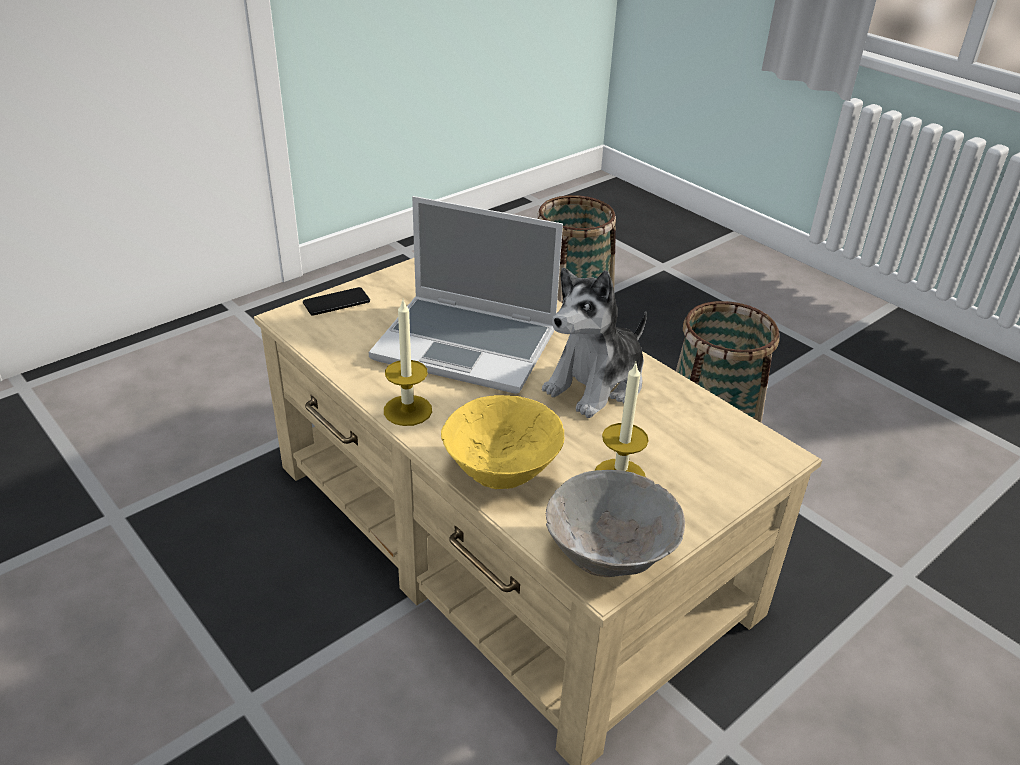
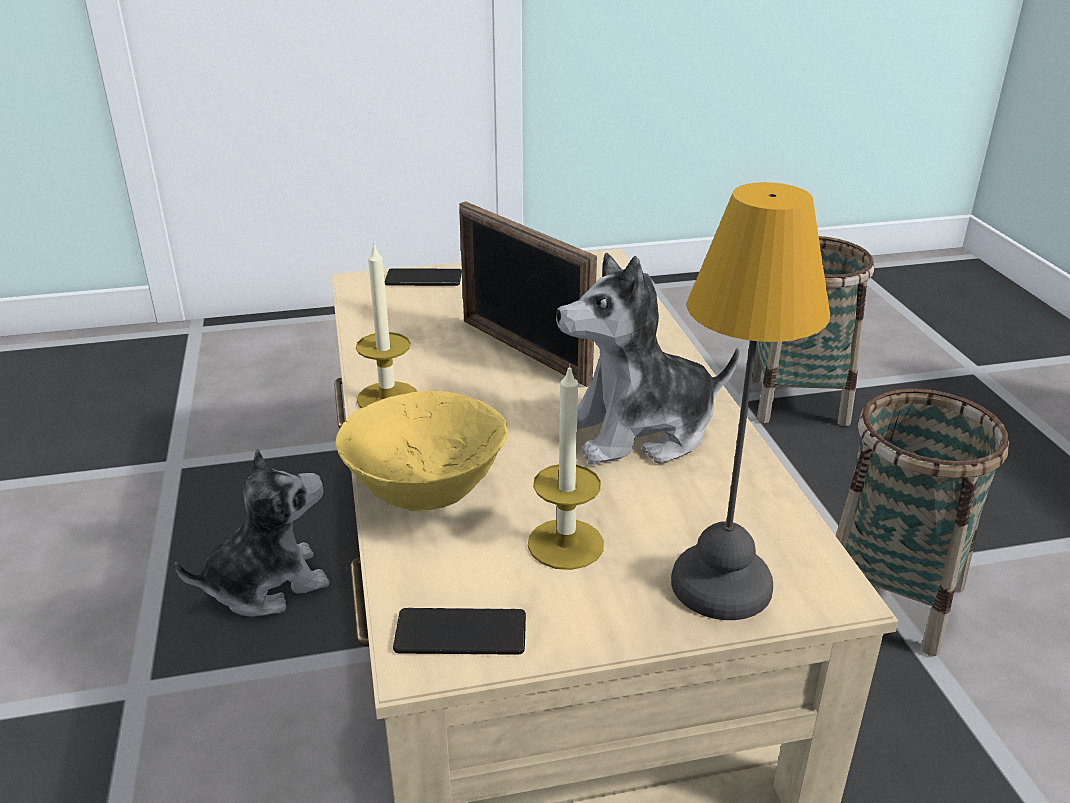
camera: 30 degrees right, 5 degrees down
(285, 585) = (267, 584): none -> plush toy
(468, 345) = (523, 351): laptop -> picture frame
(611, 556) = (460, 633): grey bowl -> phone
(722, 472) = (718, 585): none -> table lamp

